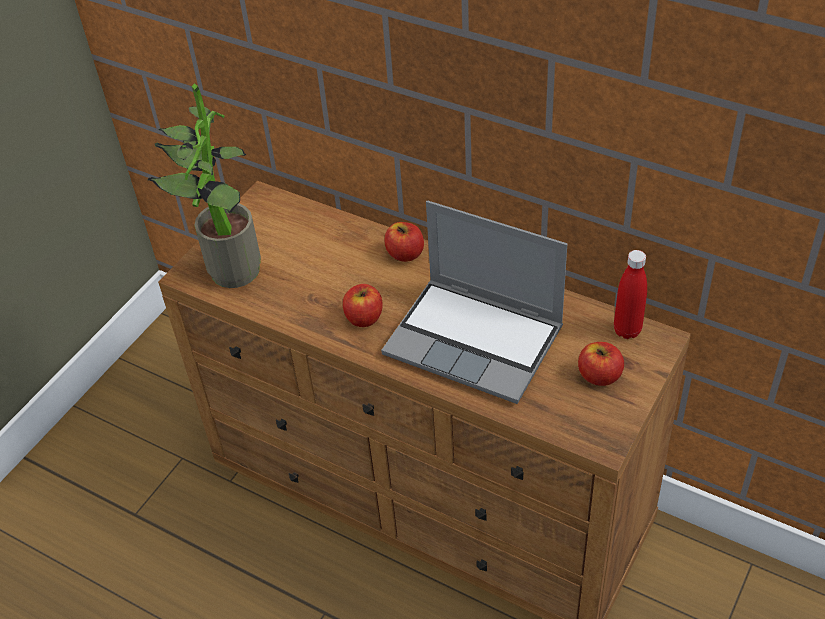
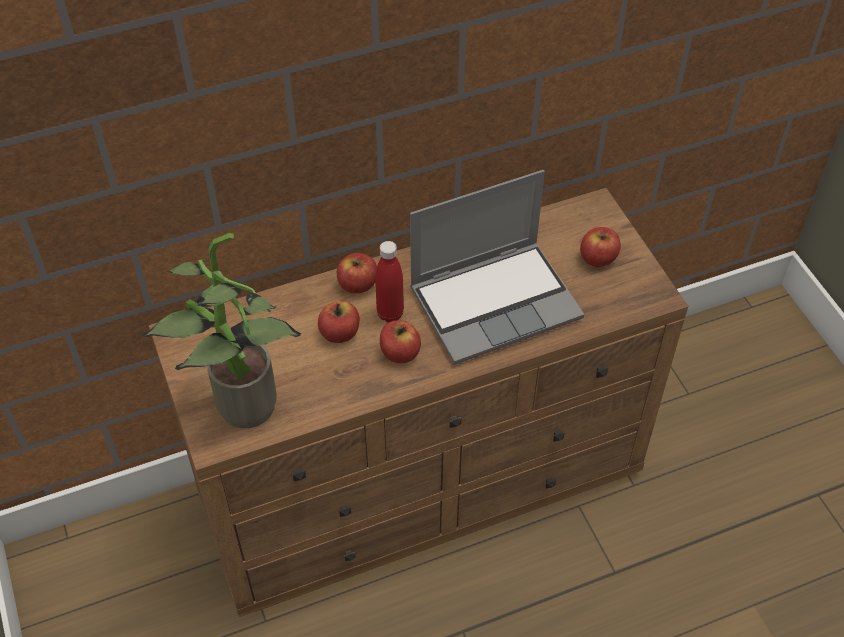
camera: 55 degrees left, 5 degrees up
(348, 274) = (340, 333): none -> apple
(627, 330) = (571, 216): red bottle -> red bottle (390, 313)

